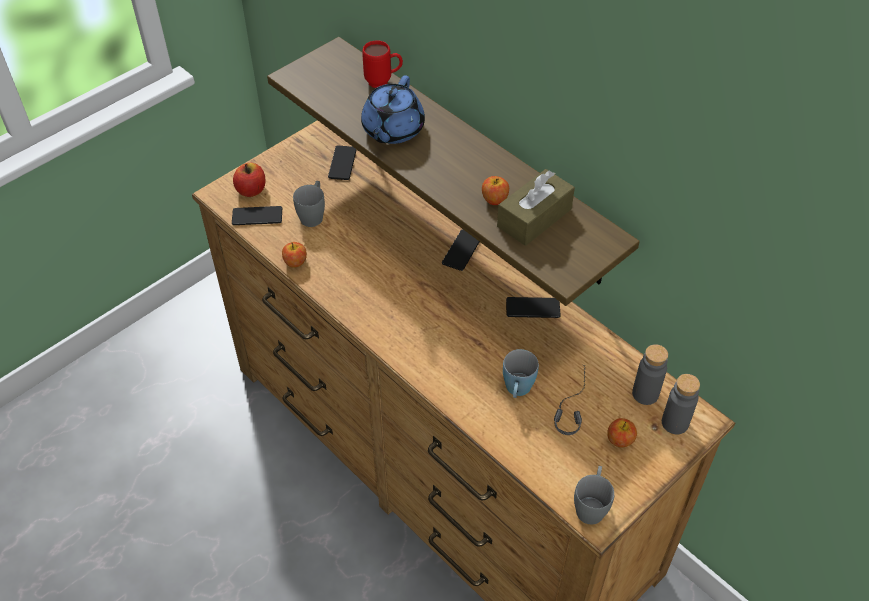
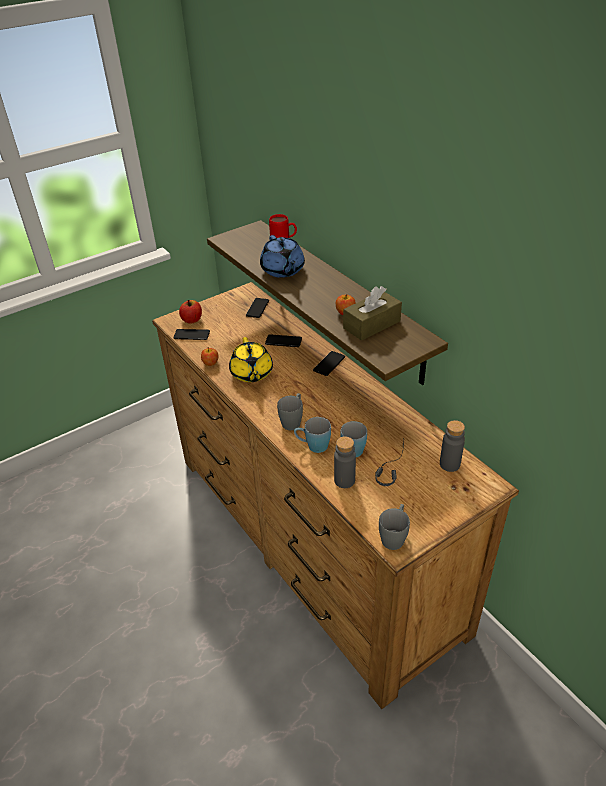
camera: 10 degrees right, 10 degrees down
(313, 214) = (230, 336): grey mug -> grey mug (293, 420)
(357, 275) = (251, 373): none -> yellow teapot
(392, 130) = (283, 270): blue teapot -> blue teapot turned 45 degrees counterclockwise
(464, 383) = (313, 446): none -> blue mug
(533, 308) = (373, 402): phone -> phone (283, 341)
(620, 440) = (424, 493): apple -> none
(675, 423) = (470, 486): grey bottle -> grey bottle (344, 480)

